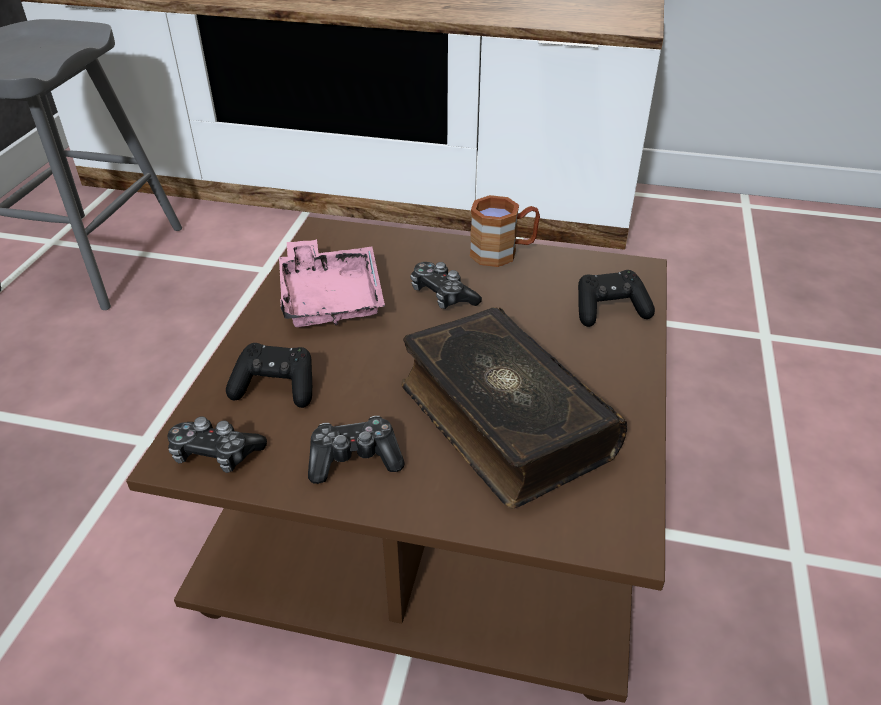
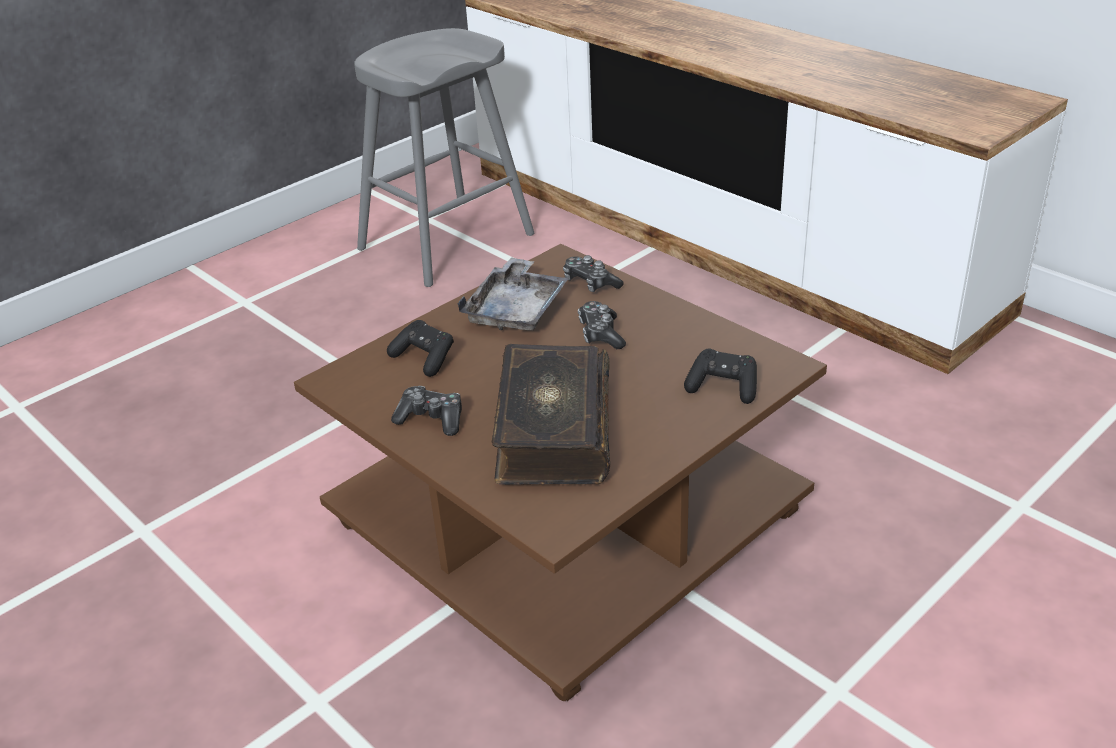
camera: 35 degrees right, 5 degrees down
(215, 454) = (353, 385): game controller -> game controller (590, 283)
(330, 297) = (517, 310): pink tray -> grey tray
(503, 252) = (685, 316): brown mug -> none

